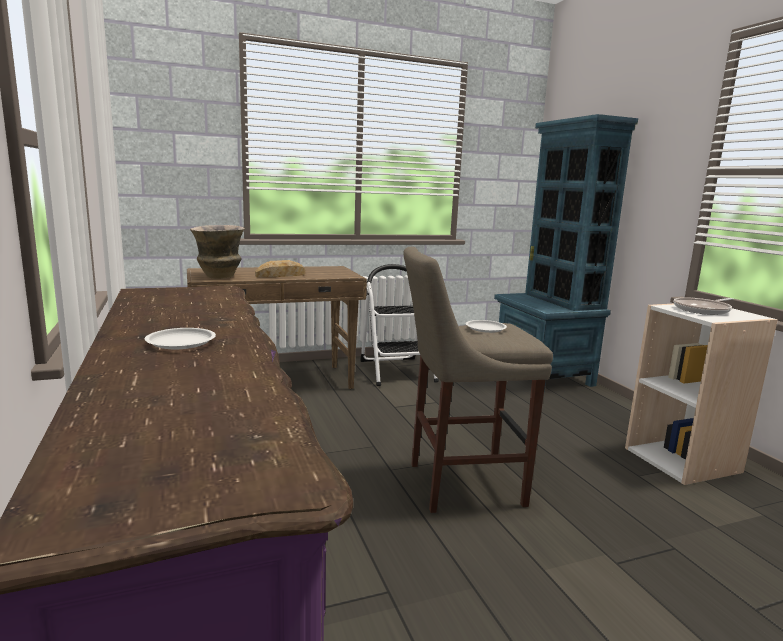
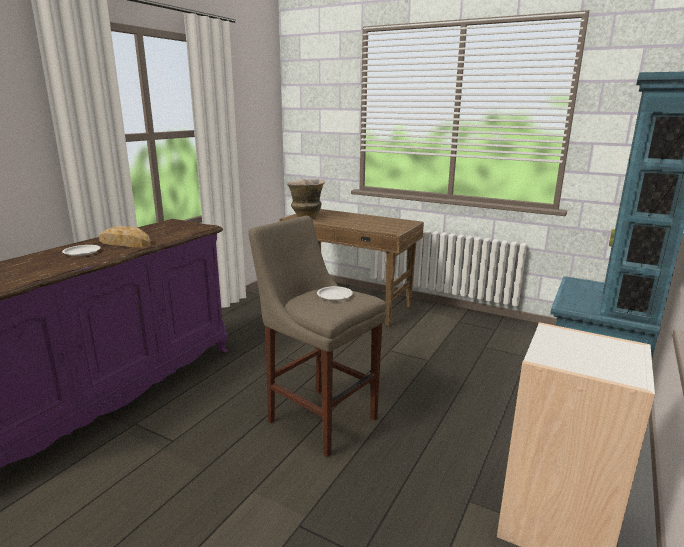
camera: 50 degrees right, 5 degrees up
(280, 275) = (347, 222): bread -> bread (125, 243)
(396, 370) = (451, 325): step ladder -> none
(703, 310) = (584, 348): frying pan -> none

